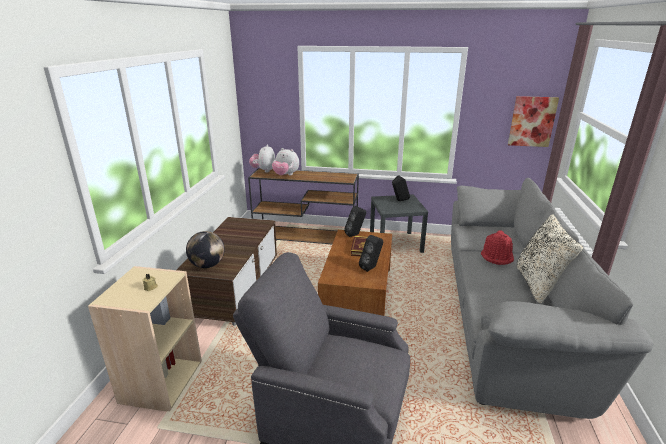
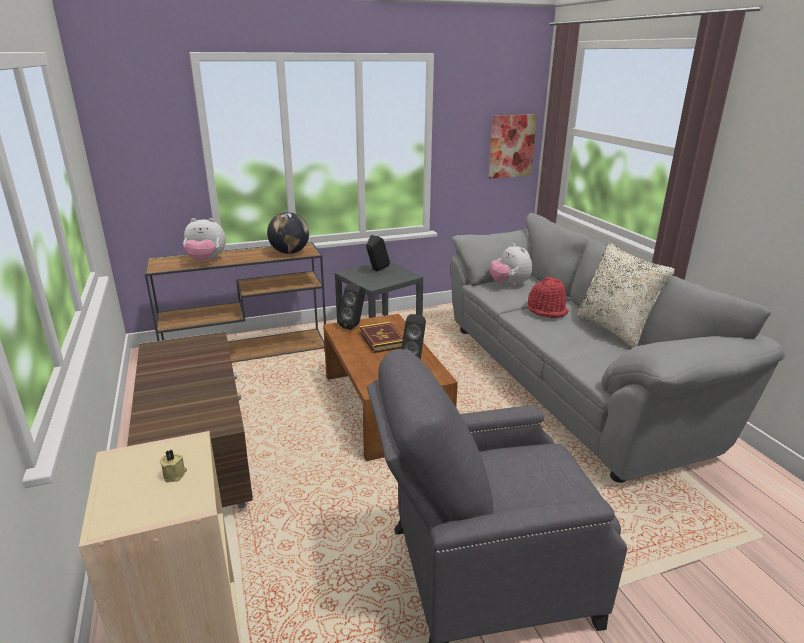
camera: 30 degrees left, 0 degrees up
(207, 265) = (179, 423): globe -> globe (290, 252)
(264, 171) = (162, 261): plush toy -> plush toy (509, 284)

